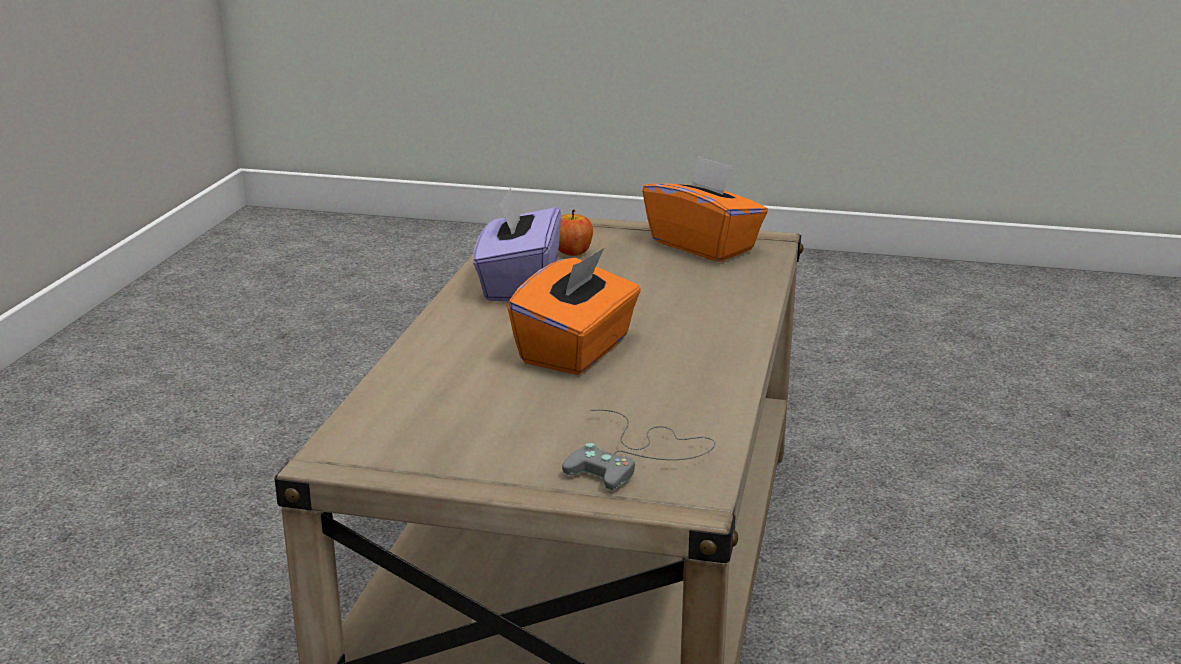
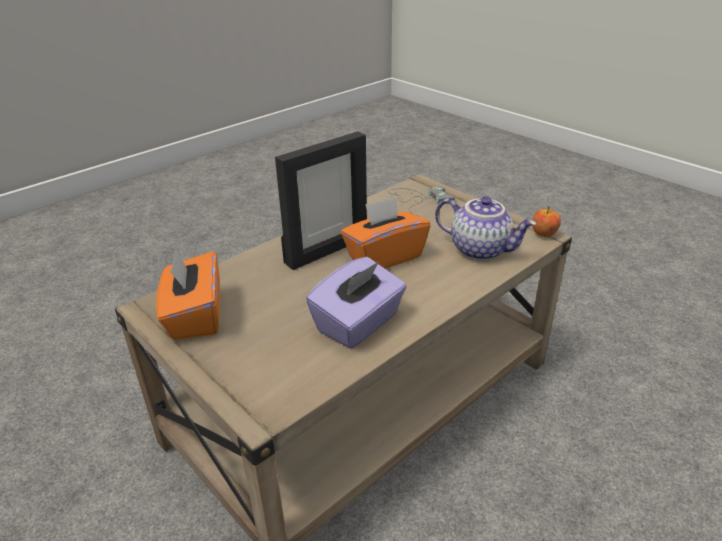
camera: 145 degrees left, 10 degrees up
(434, 402) = (481, 249): none -> teapot
(572, 252) = (283, 348): apple -> apple (544, 233)
(672, 335) = (326, 250): none -> picture frame

